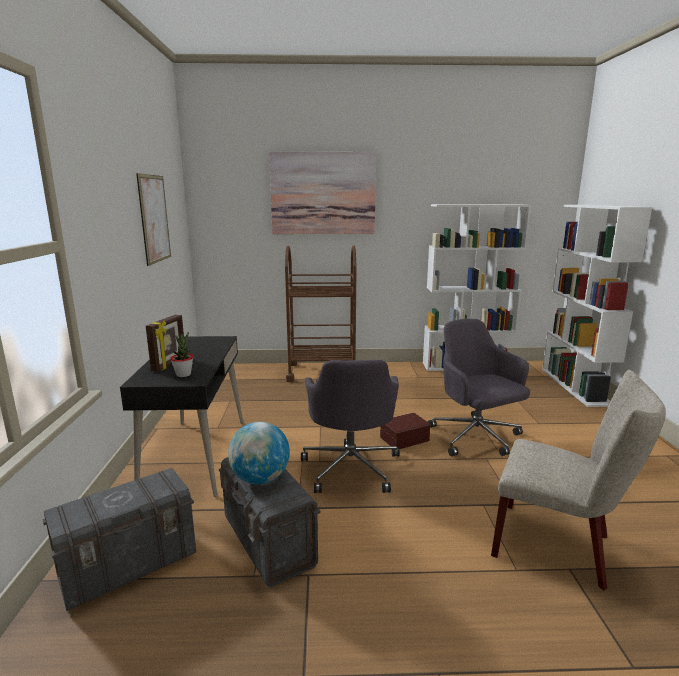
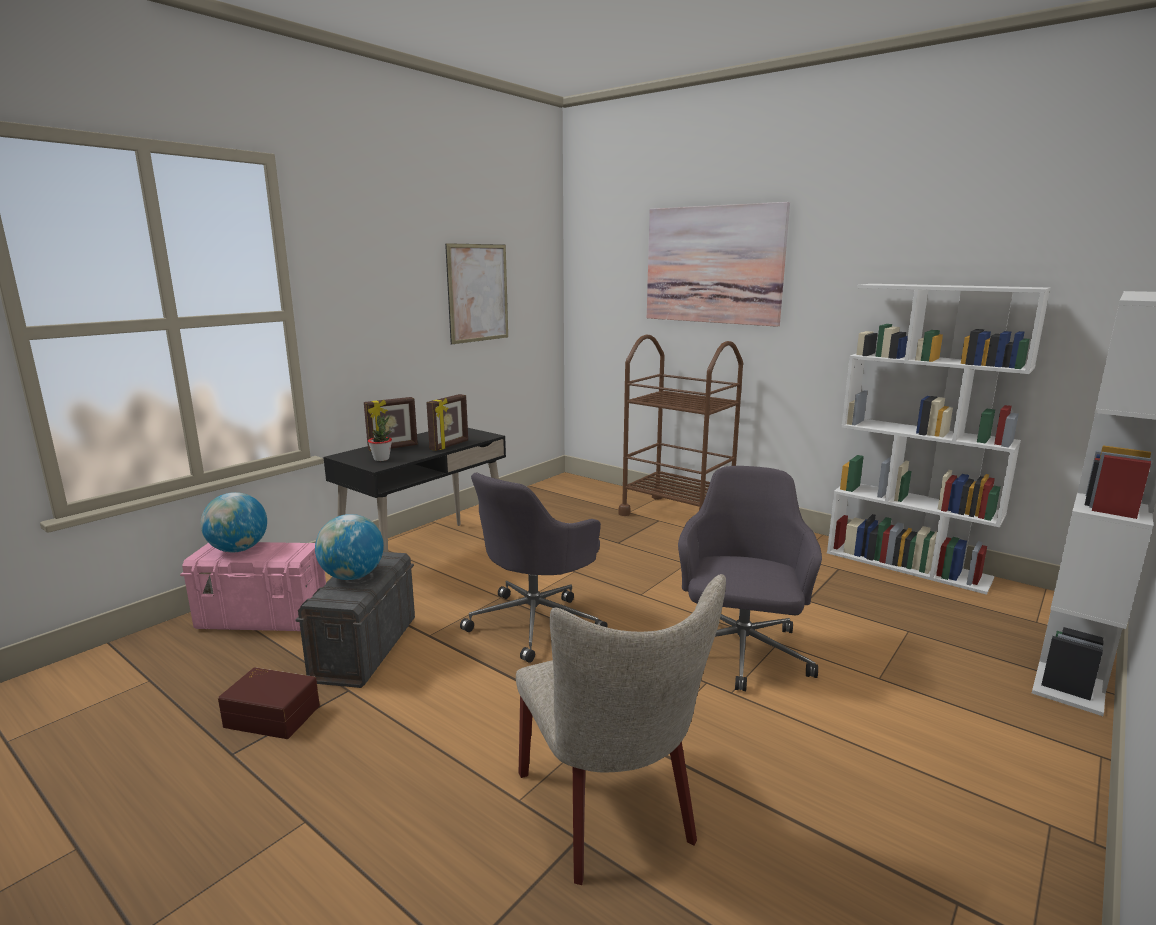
camera: 40 degrees right, 0 degrees up
(99, 504) = (238, 550): none -> globe
(129, 565) = (264, 618): grey storage box -> pink storage box
(214, 352) = (450, 445): none -> picture frame
(403, 438) = (643, 618): brown storage box -> brown storage box (273, 715)

